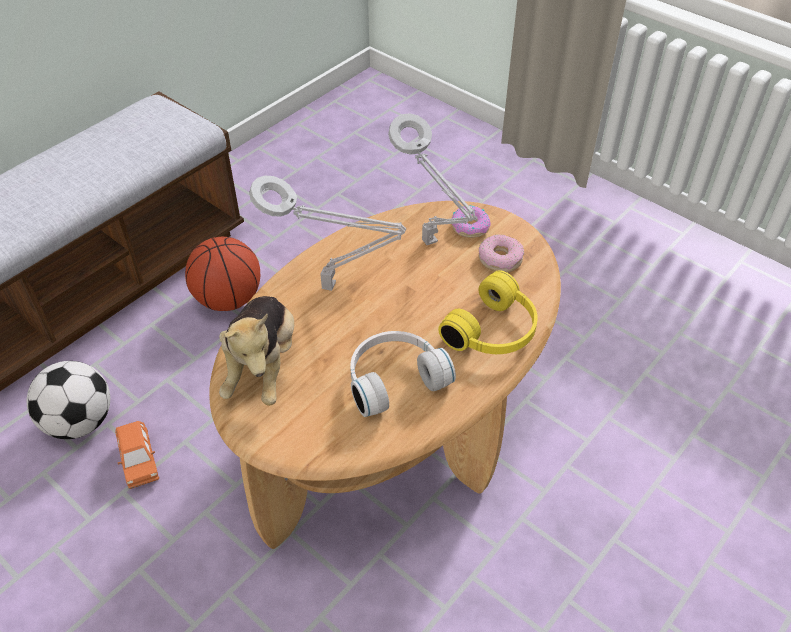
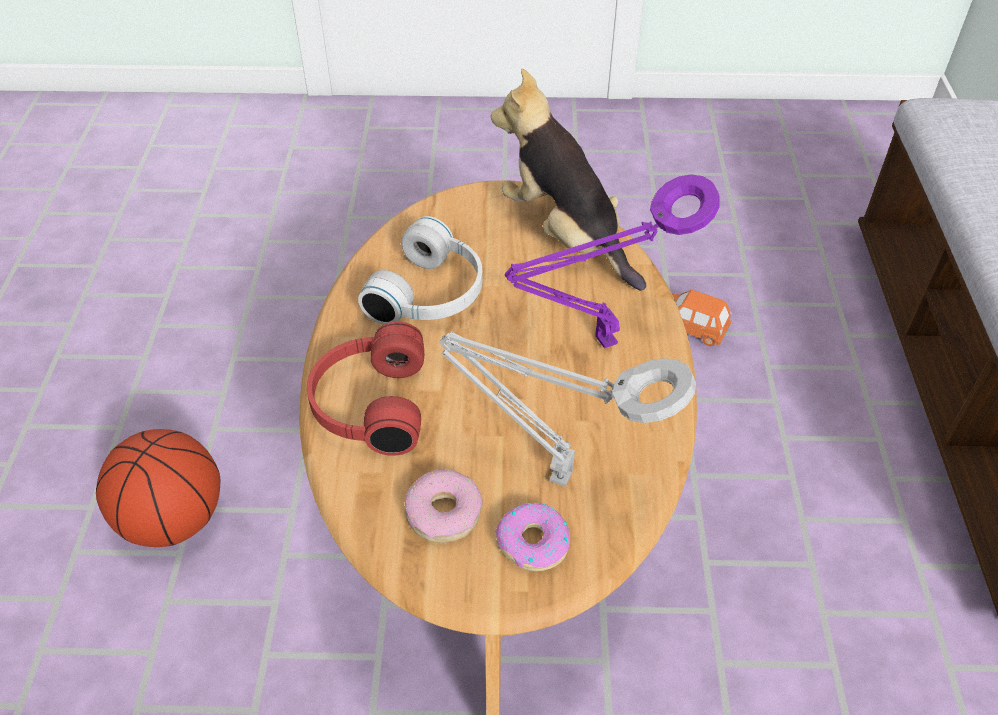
camera: 140 degrees right, 0 degrees up
(80, 422) = (783, 319): football -> none
(228, 299) = (856, 526): basketball -> basketball (174, 519)
(333, 287) = (599, 344): grey table lamp -> purple table lamp
(494, 332) = (368, 404): yellow headphones -> red headphones

